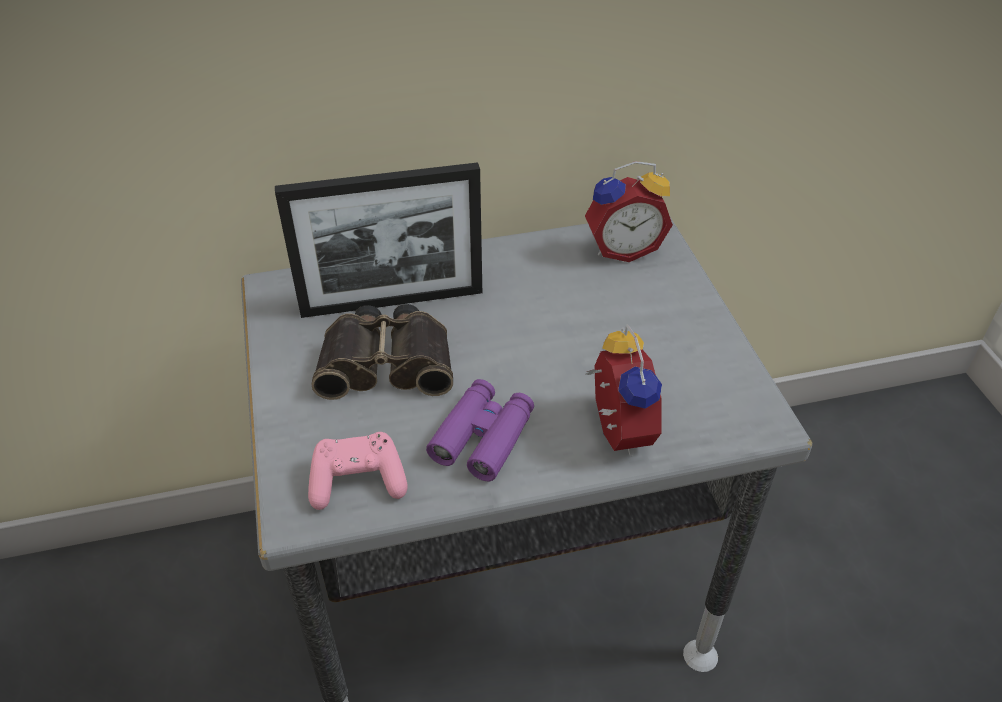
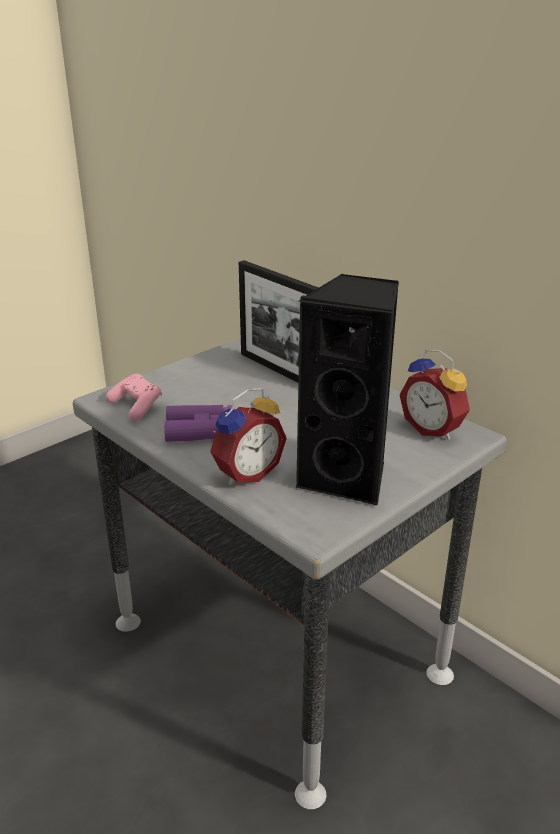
camera: 60 degrees right, 15 degrees down
(387, 361) = (232, 386): binoculars -> none
(676, 353) = (348, 477): none -> black speaker

